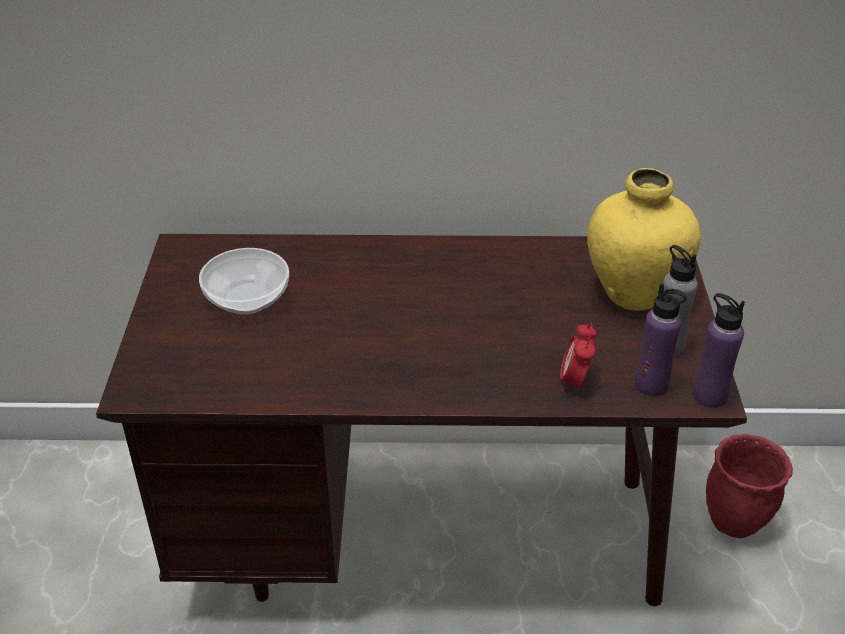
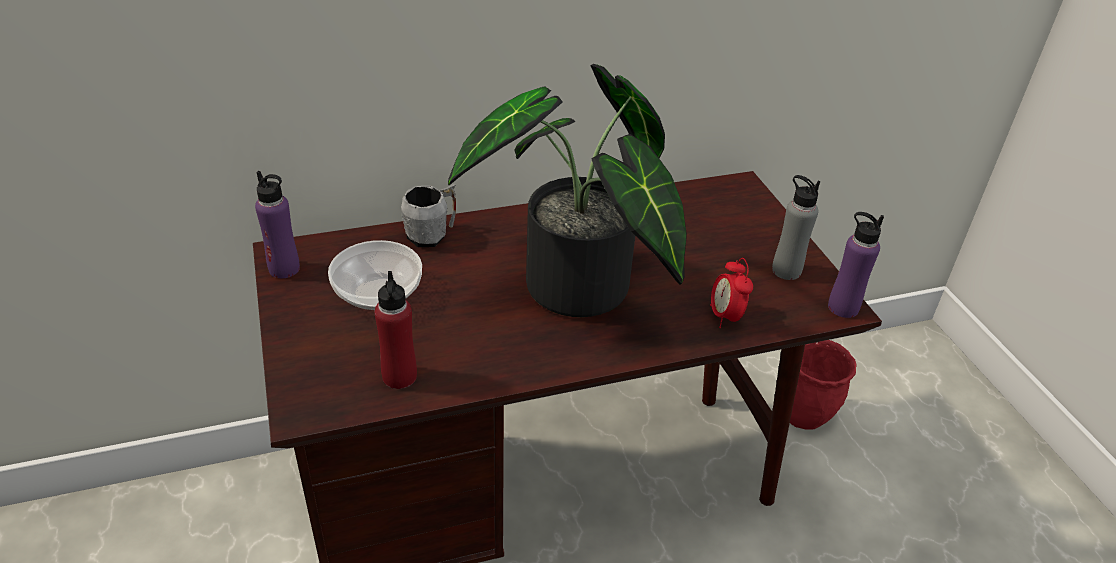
camera: 20 degrees left, 0 degrees up
(230, 378) = (399, 376): none -> red bottle
(323, 252) = (432, 234): none -> grey mug
(435, 333) = (578, 295): none -> potted plant
(634, 293) = (733, 227): yellow vase -> none
(651, 385) = (791, 307): purple bottle -> purple bottle (284, 269)

